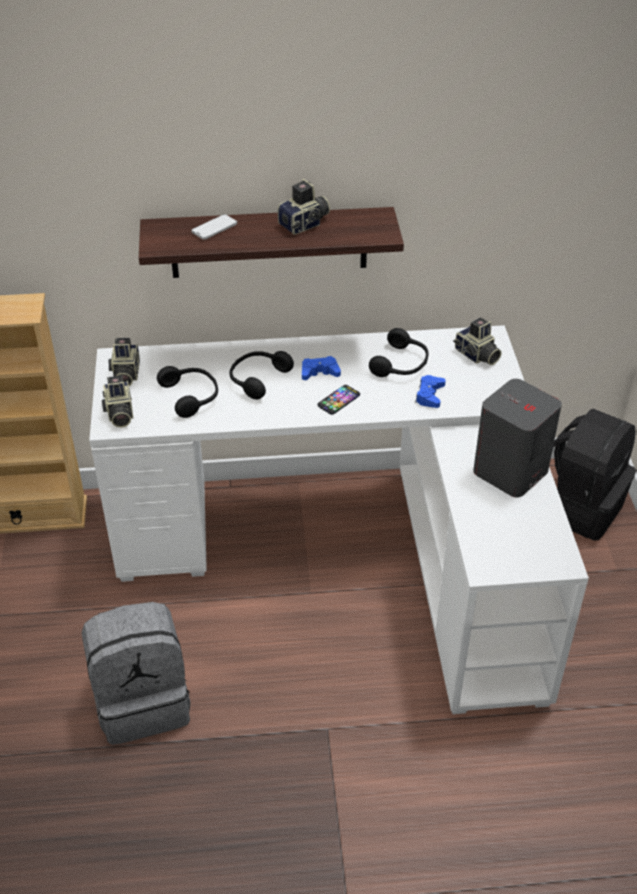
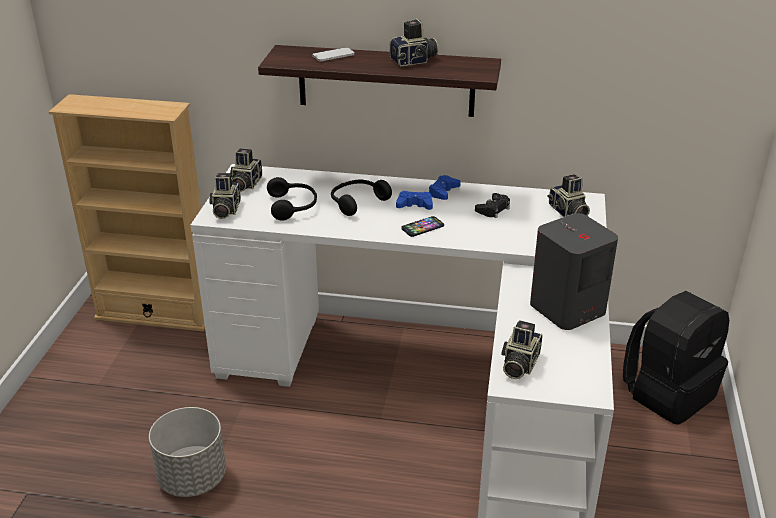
camera: 15 degrees right, 10 degrees down
(143, 701) = (193, 478): grey backpack -> grey planter
(401, 364) = (493, 209): black headphones -> black game controller
(429, 395) = (509, 235): blue game controller -> blue game controller (443, 192)
(486, 545) = (518, 364): none -> camera

